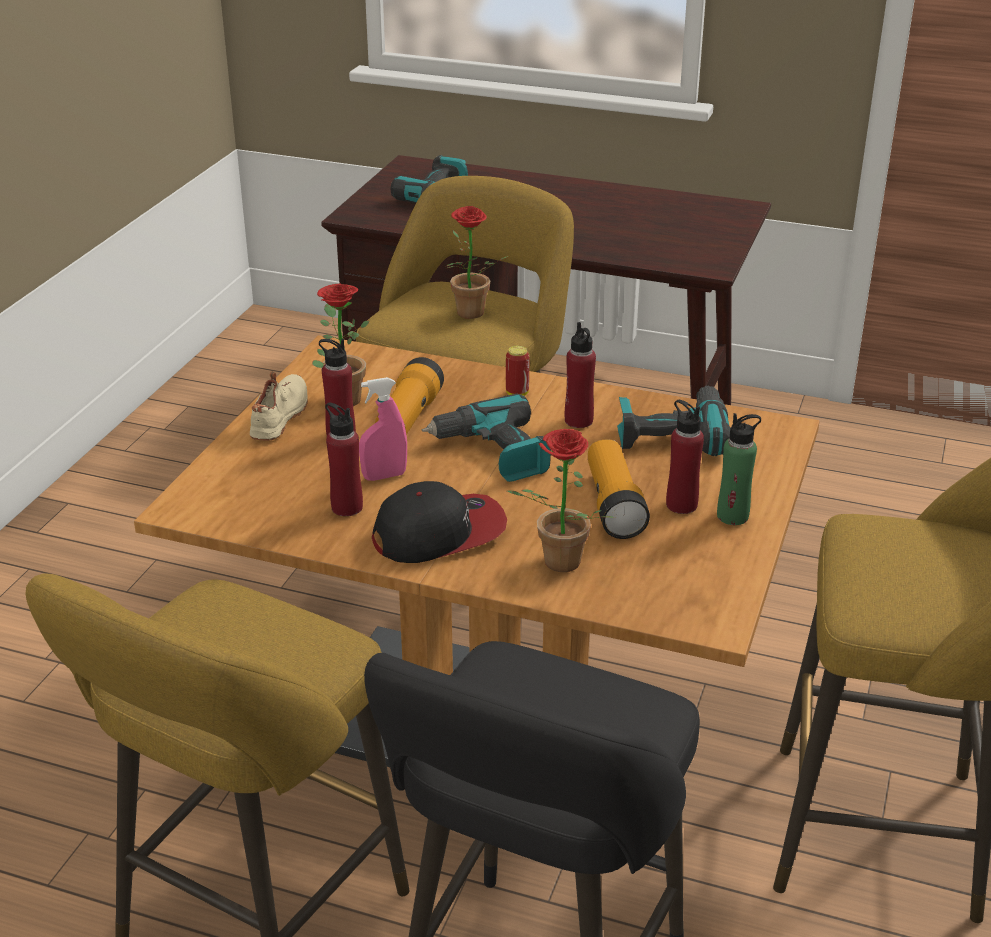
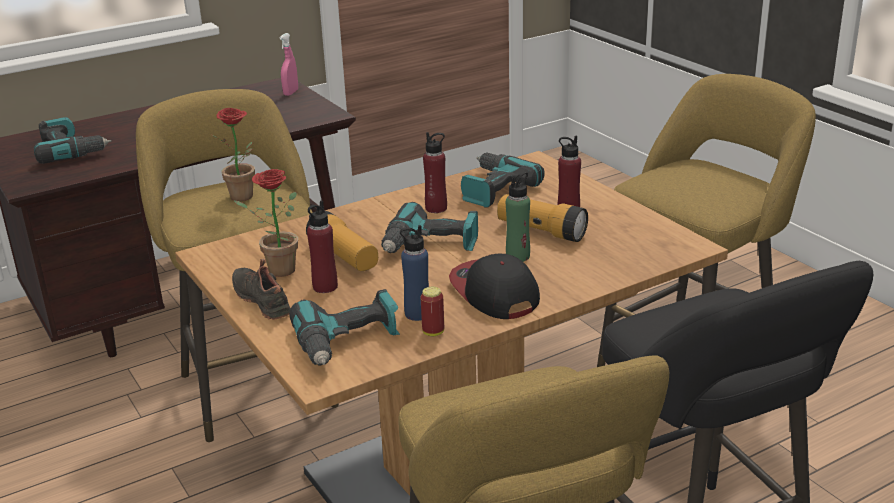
camera: 50 degrees left, 5 degrees down
(254, 494) = (348, 342): none -> power drill
(282, 417) = (263, 300): beige shoe -> black shoe
(347, 507) = (417, 314): red bottle -> blue bottle
(384, 476) = (400, 288): pink spray bottle -> pink spray bottle (291, 93)
(439, 532) = (494, 292): cap -> cap turned 45 degrees counterclockwise
(517, 393) = (374, 214): can -> can (433, 332)
(556, 565) = (579, 269): potted plant -> none
(733, 516) = (598, 204): green bottle -> green bottle (518, 256)

